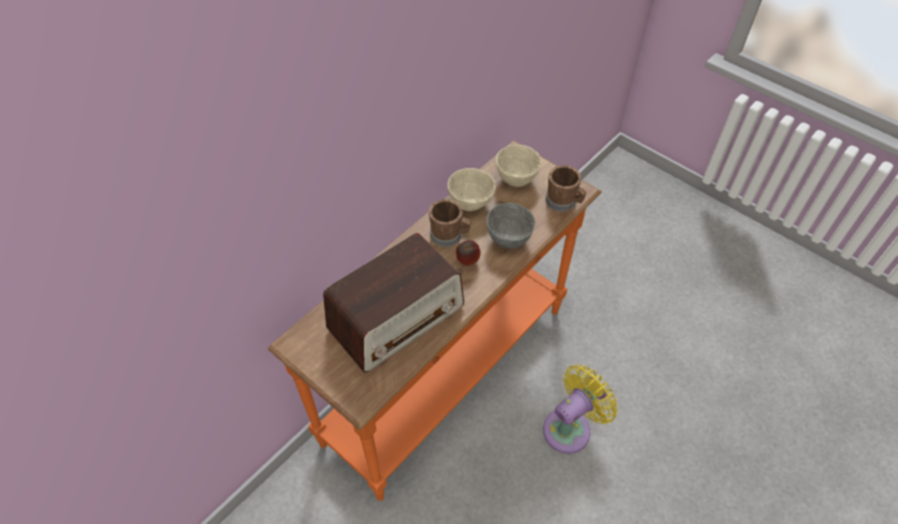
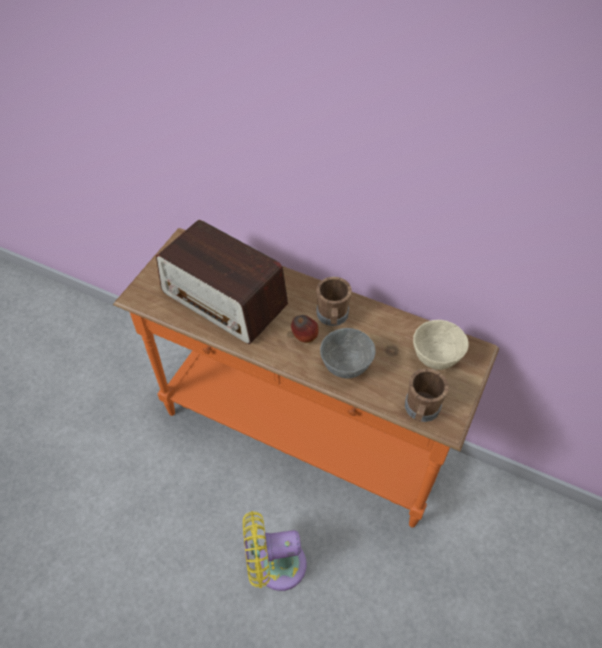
camera: 75 degrees right, 0 degrees up
(470, 203) = (383, 325): beige bowl -> none
(570, 427) = (275, 565): yellow fan -> yellow fan turned 135 degrees clockwise

